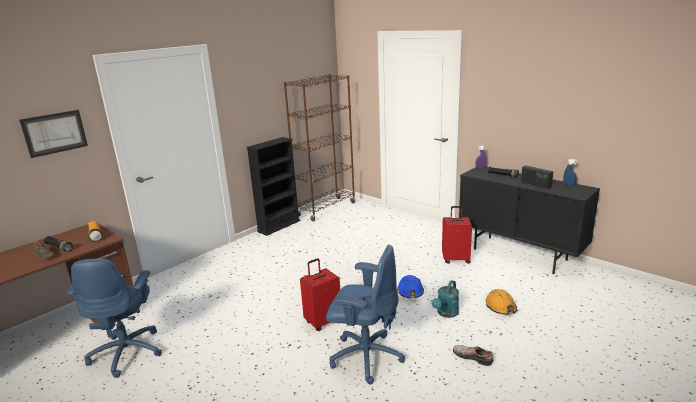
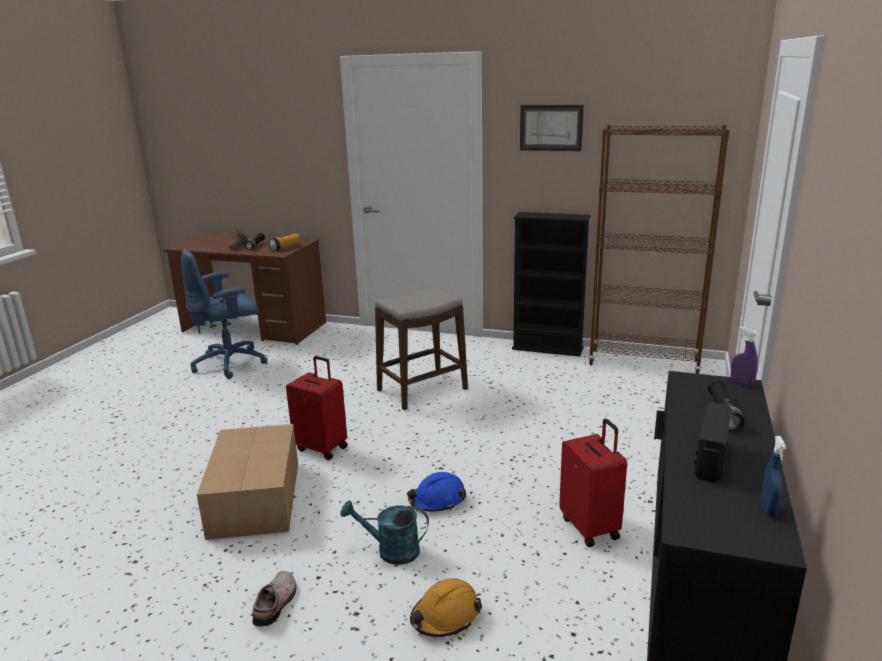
camera: 65 degrees right, 0 degrees up
(54, 133) = (295, 135): picture -> picture (551, 128)
(284, 273) = (422, 390): none -> stool
(365, 356) = (254, 499): blue office chair -> cardboard box

